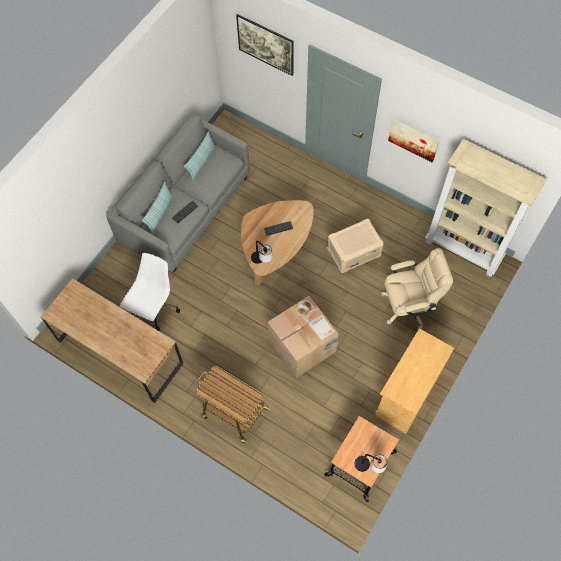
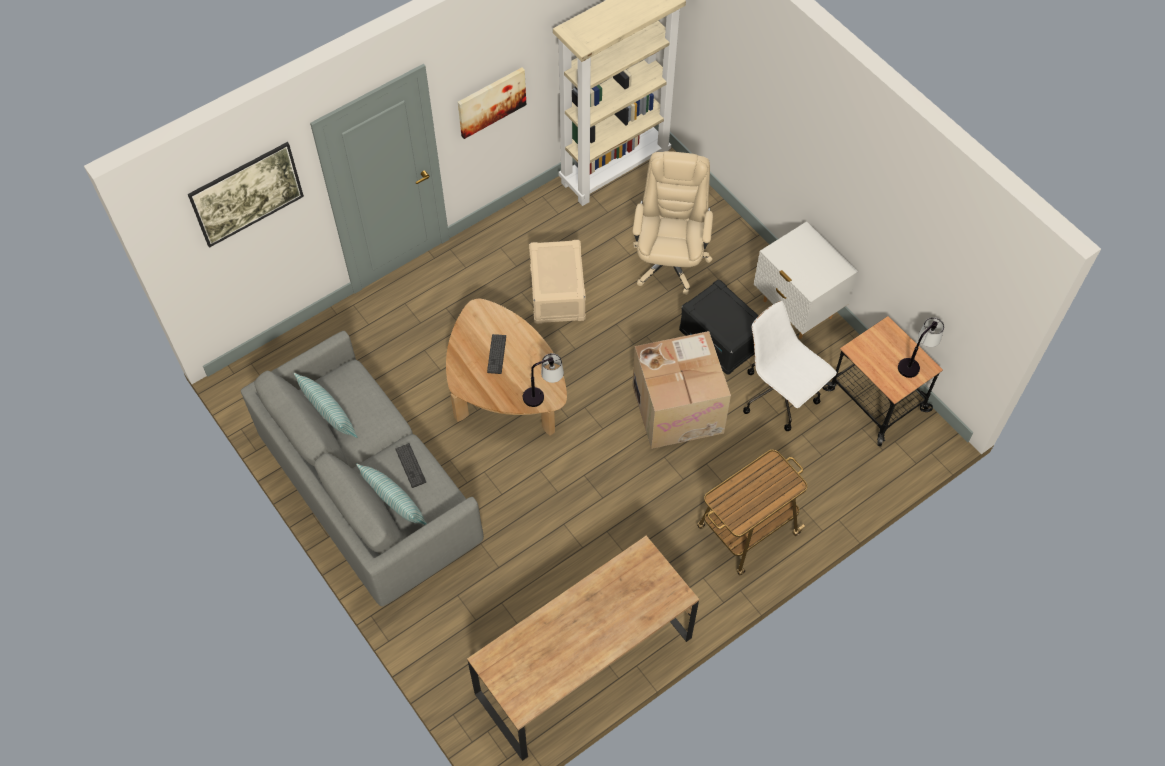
camera: 70 degrees left, 5 degrees down
(154, 309) = (530, 591): white office chair -> white office chair (780, 397)
(364, 355) = (721, 338): none -> black storage box
(407, 393) = (796, 310): beige cabinet -> white nightstand

